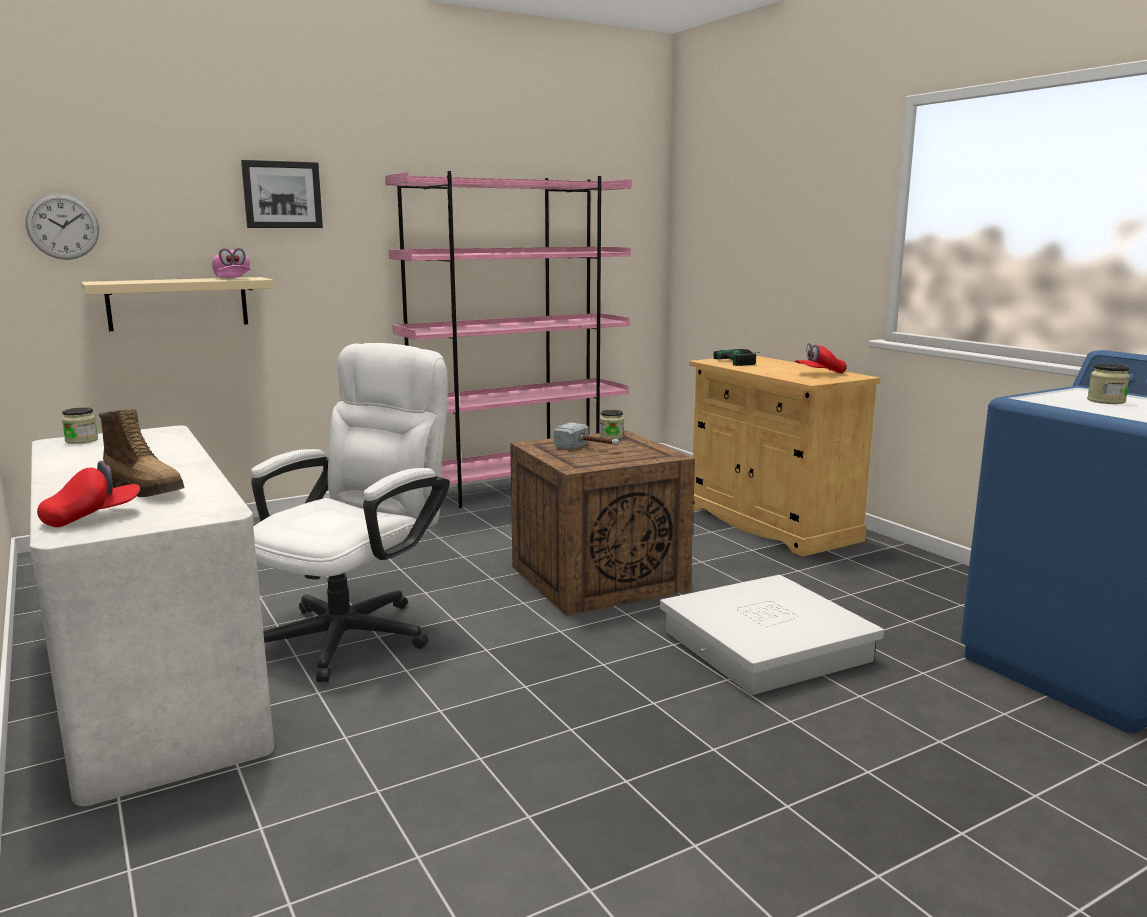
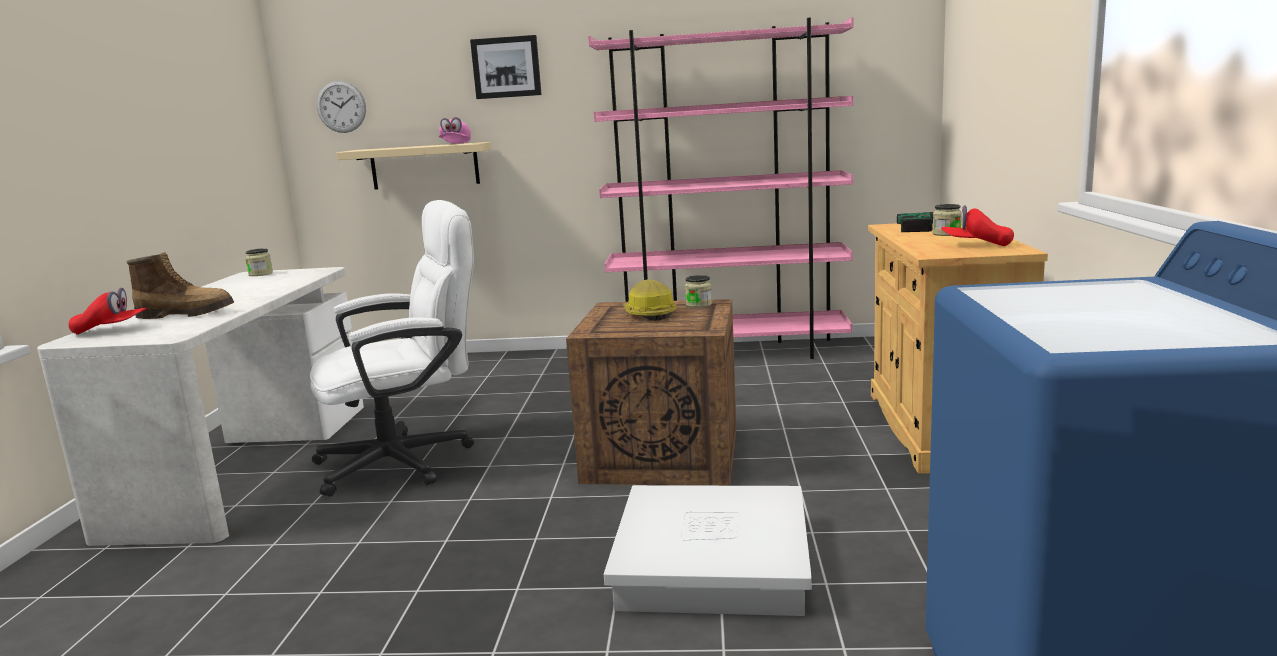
camera: 35 degrees right, 0 degrees up
(146, 490) = (187, 314): boot -> boot turned 75 degrees counterclockwise
(588, 448) = (648, 314): hammer -> hard hat
(1106, 401) = (1098, 303): jar -> jar (946, 234)

